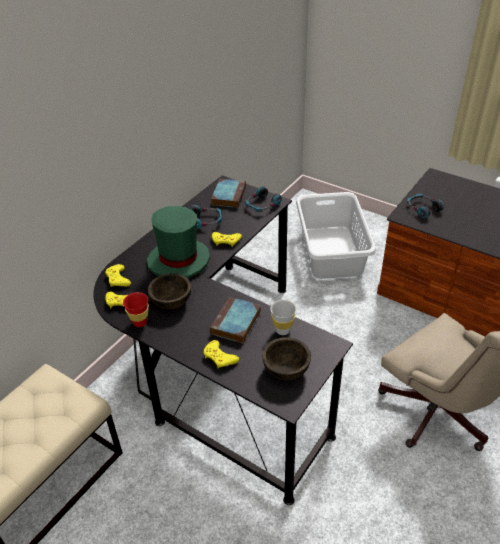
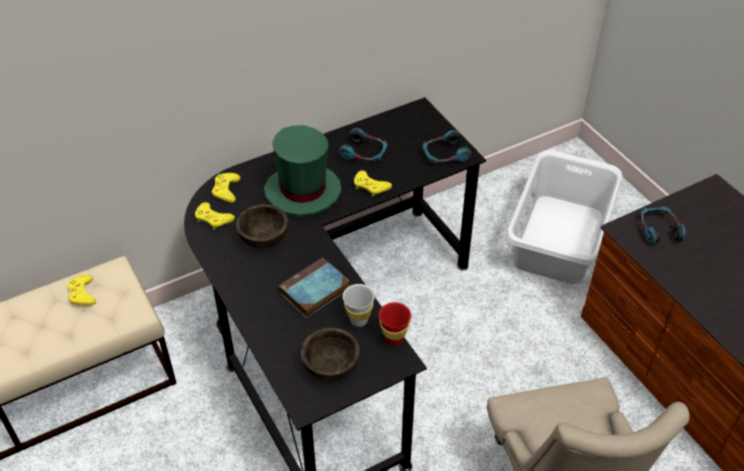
camera: 25 degrees right, 5 degrees up
(140, 322) = (217, 250): red cup -> red cup (394, 339)
(220, 357) = (271, 323): yellow game controller -> yellow game controller (82, 293)
(228, 195) = (414, 128): book -> none

